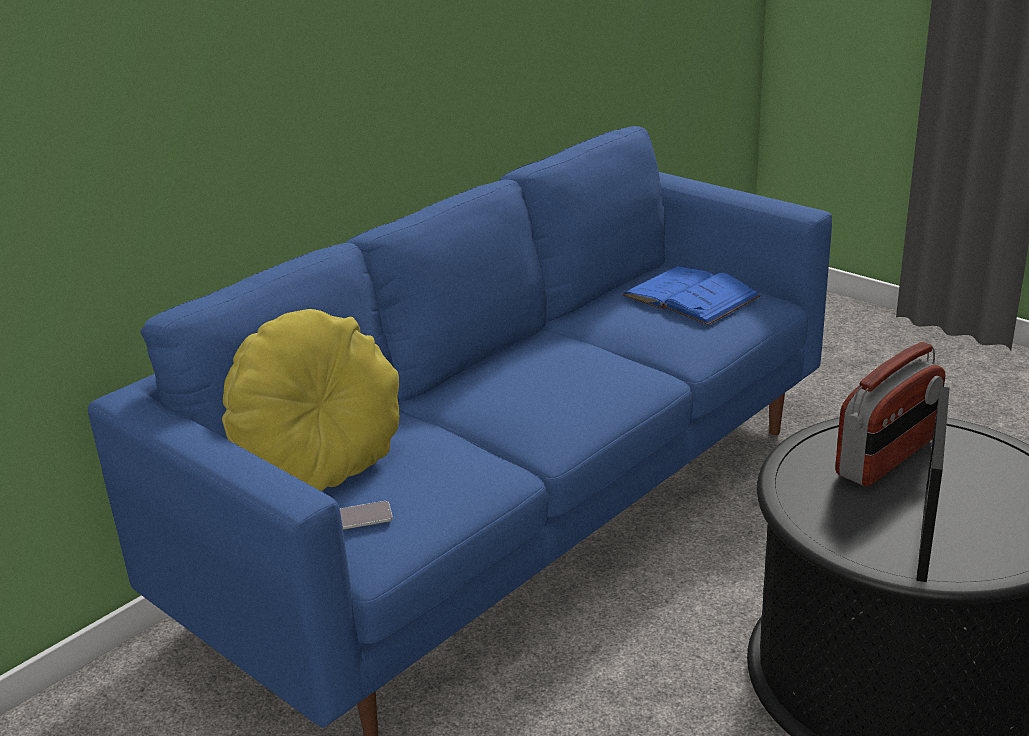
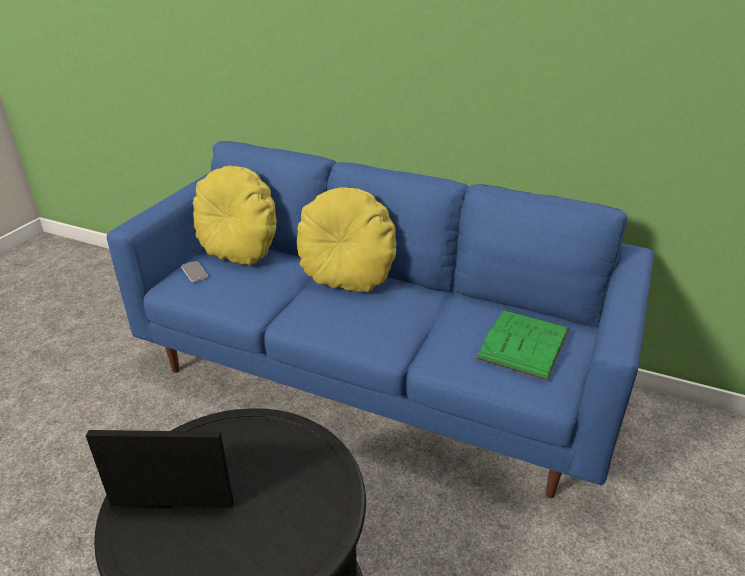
camera: 70 degrees right, 5 degrees up
(480, 385) = (347, 281): none -> yellow pillow
(690, 296) = (523, 343): blue book -> green book
(887, 456) = (283, 475): radio -> none

